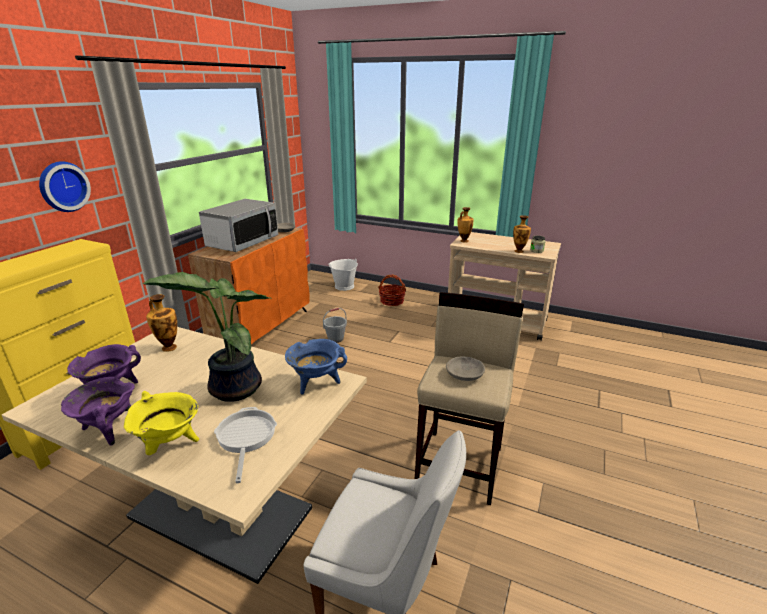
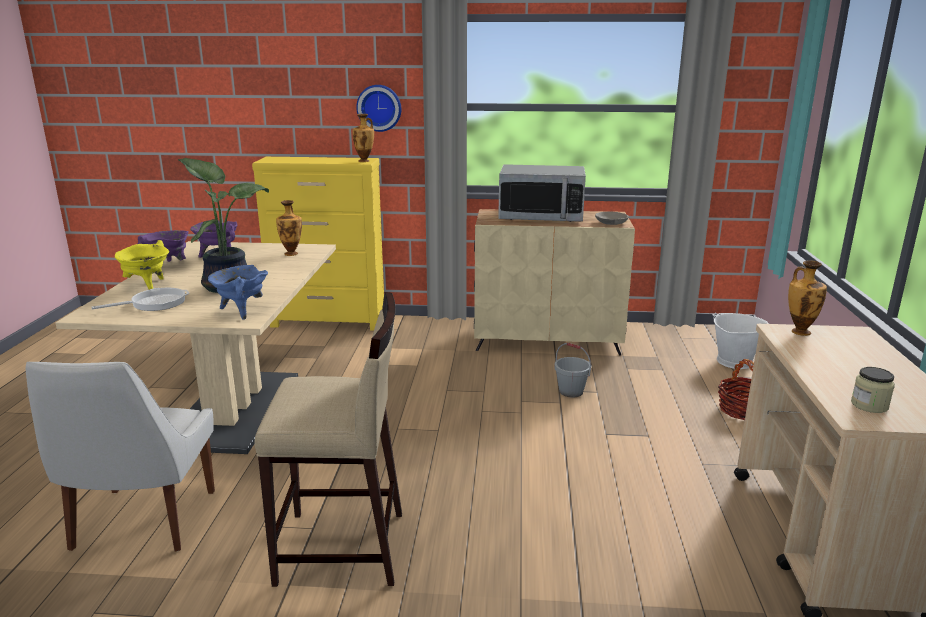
camera: 70 degrees right, 5 degrees down
(262, 328) = (548, 341): orange cabinet -> beige cabinet
(465, 374) = (318, 396): grey bowl -> none
(519, 251) = (830, 386): vase -> vase (364, 161)

